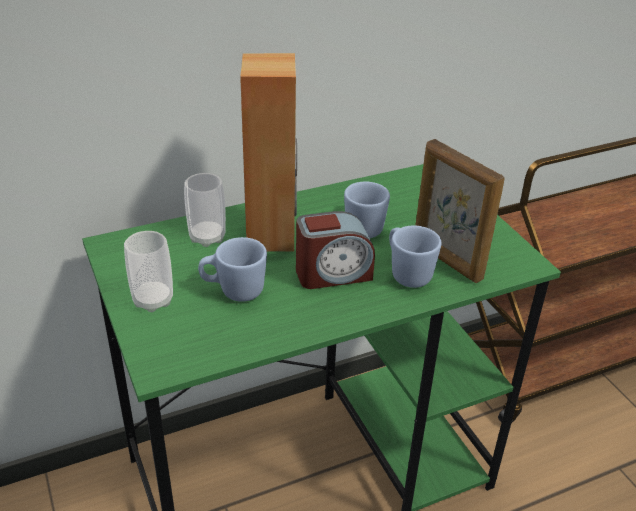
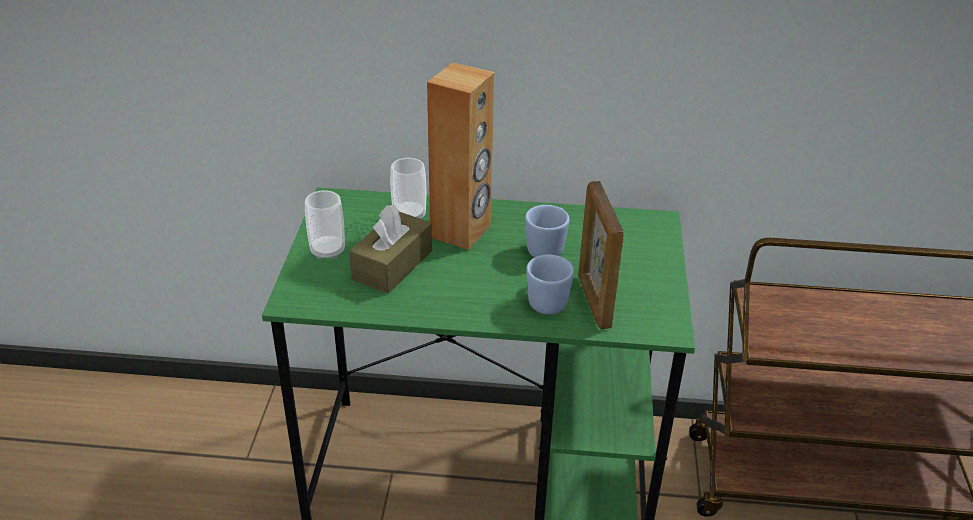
camera: 30 degrees right, 0 degrees up
(234, 291) = (392, 265): blue mug -> brown tissue box
(333, 273) = (483, 278): alarm clock -> none

